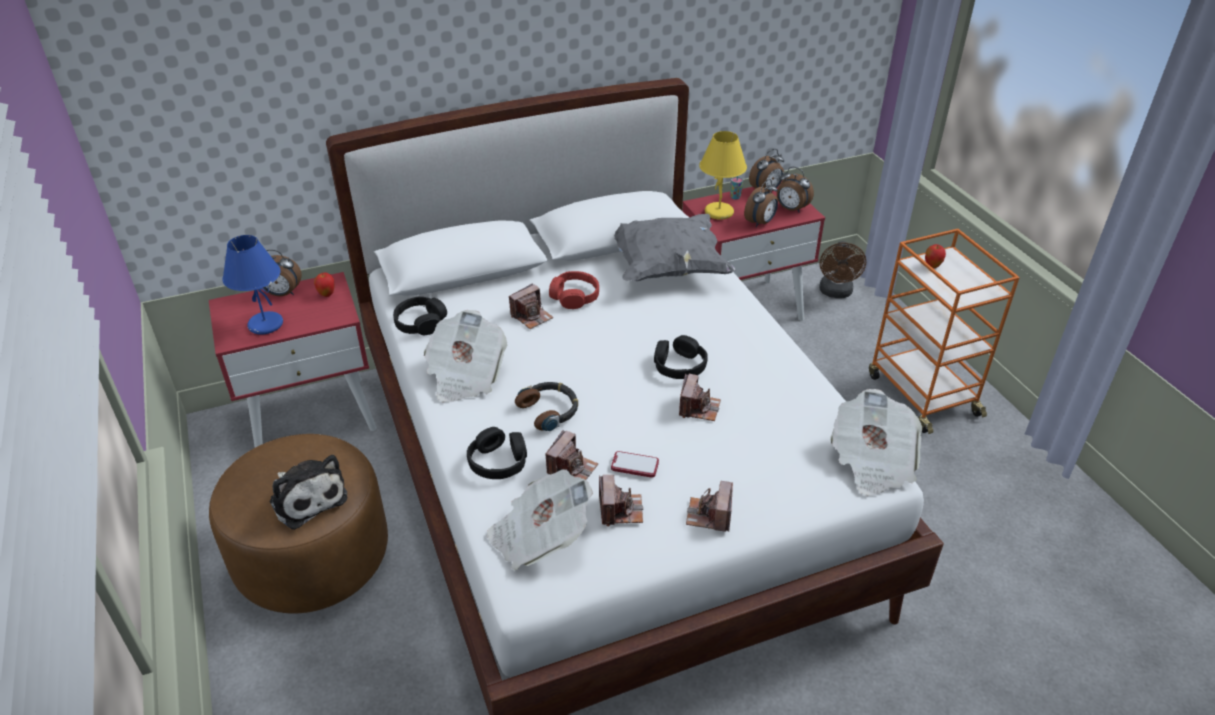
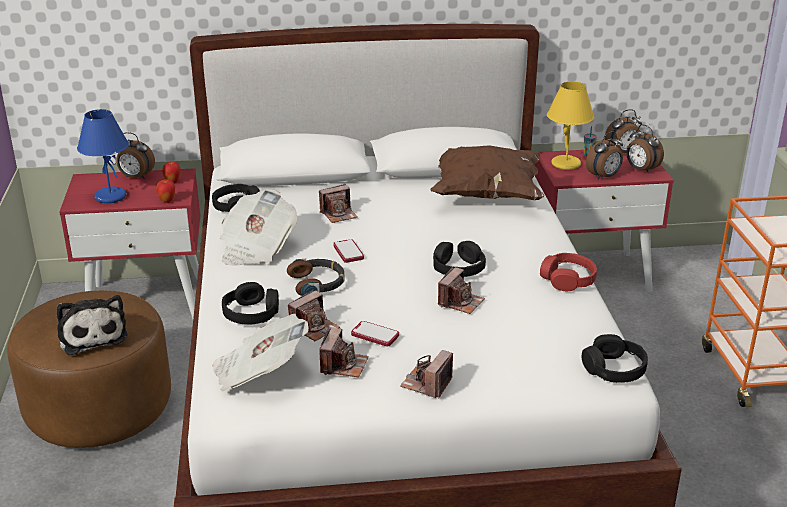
camera: 15 degrees right, 10 degrees down
(563, 364) = (348, 252): none -> phone
(574, 296) = (386, 205): red headphones -> red headphones (568, 279)
(667, 268) = (486, 194): grey pillow -> brown pillow
(836, 293) = (696, 273): brown fan -> none
(872, 461) = (614, 369): newspaper -> black headphones
(932, 266) = (763, 227): apple -> apple (167, 201)

